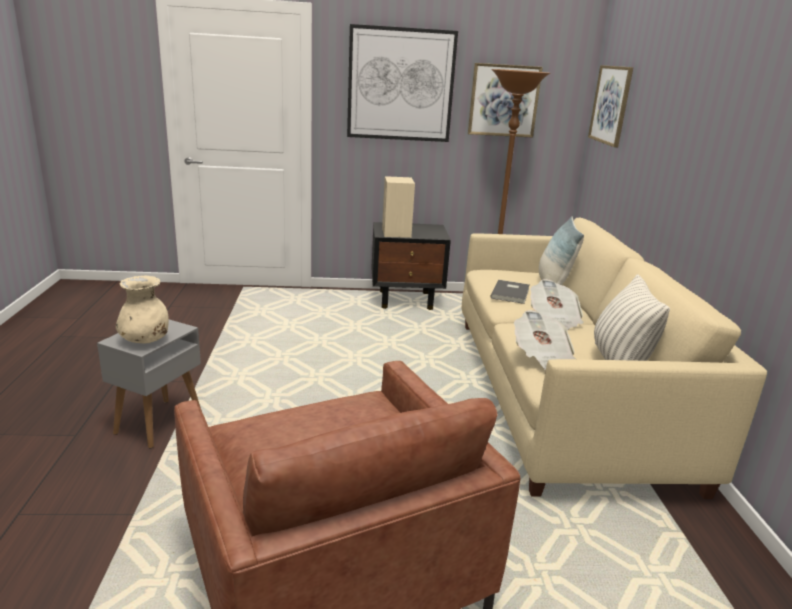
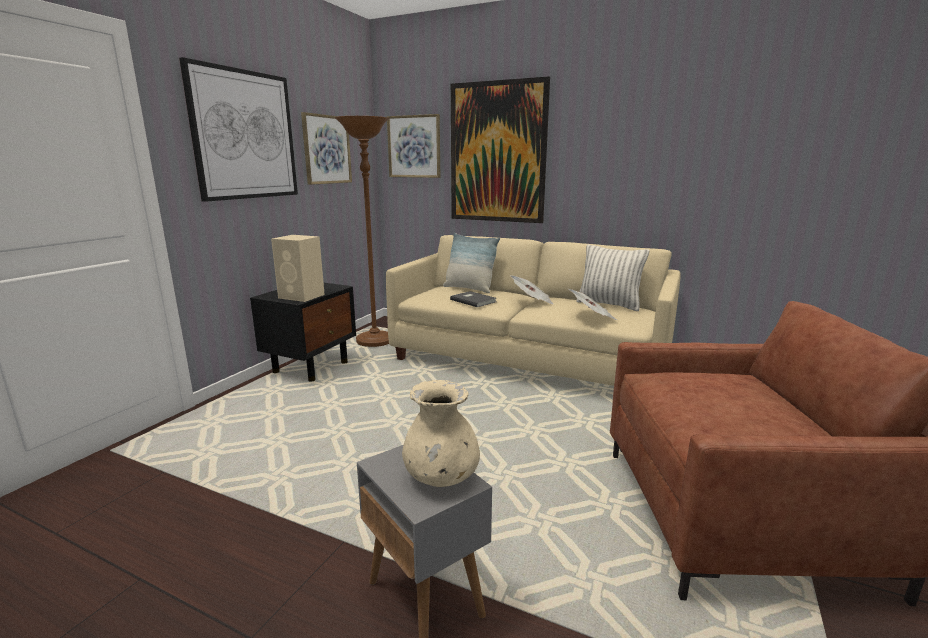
camera: 60 degrees left, 5 degrees down
(660, 126) = (497, 153): none -> picture

